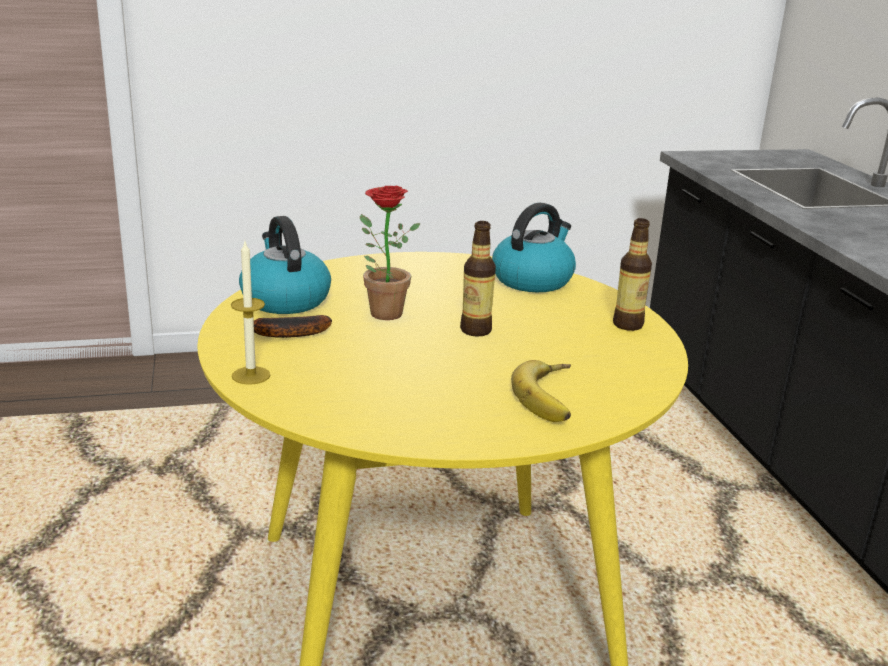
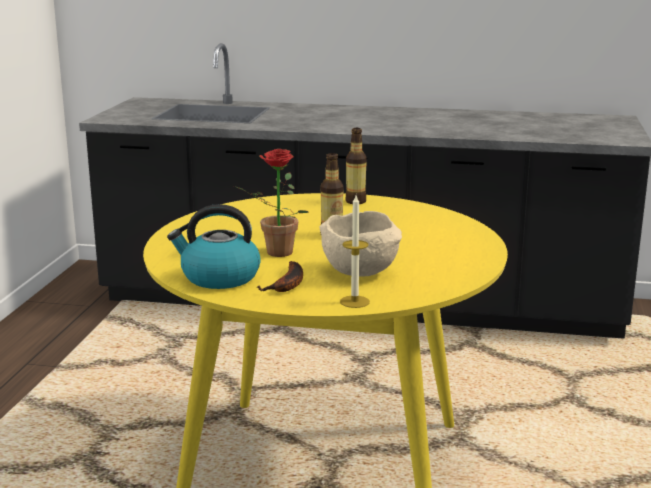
camera: 65 degrees left, 5 degrees down
(351, 366) = (361, 273): none -> beige bowl
(532, 280) = (259, 208): kettle -> none
(553, 398) = (442, 234): banana -> none

